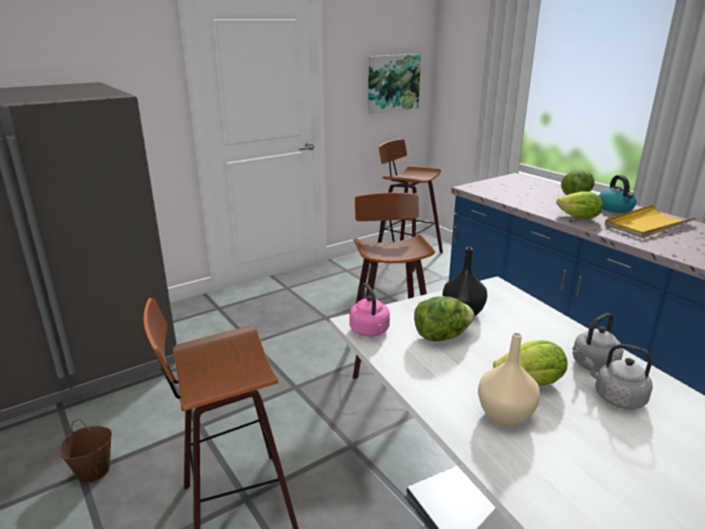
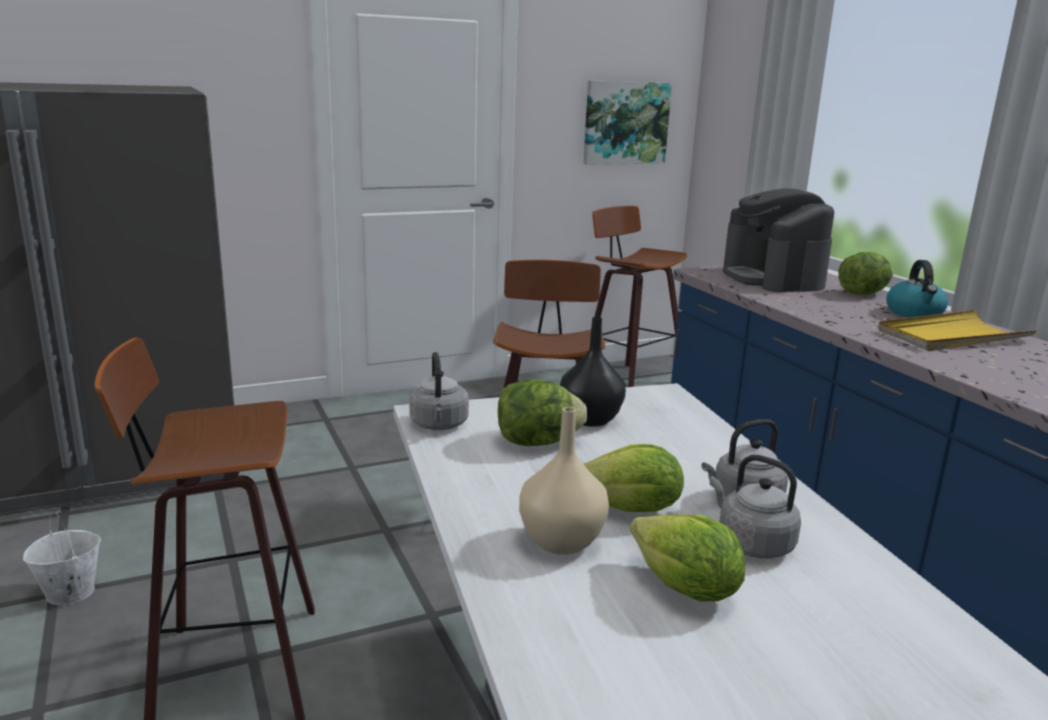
camera: 10 degrees right, 5 degrees down
(93, 471) = (70, 593): brown bucket -> white bucket
(370, 331) = (439, 425): pink kettle -> grey kettle
(516, 189) = (772, 278): none -> coffee machine
(579, 218) = (844, 319): lettuce -> lettuce (684, 589)

